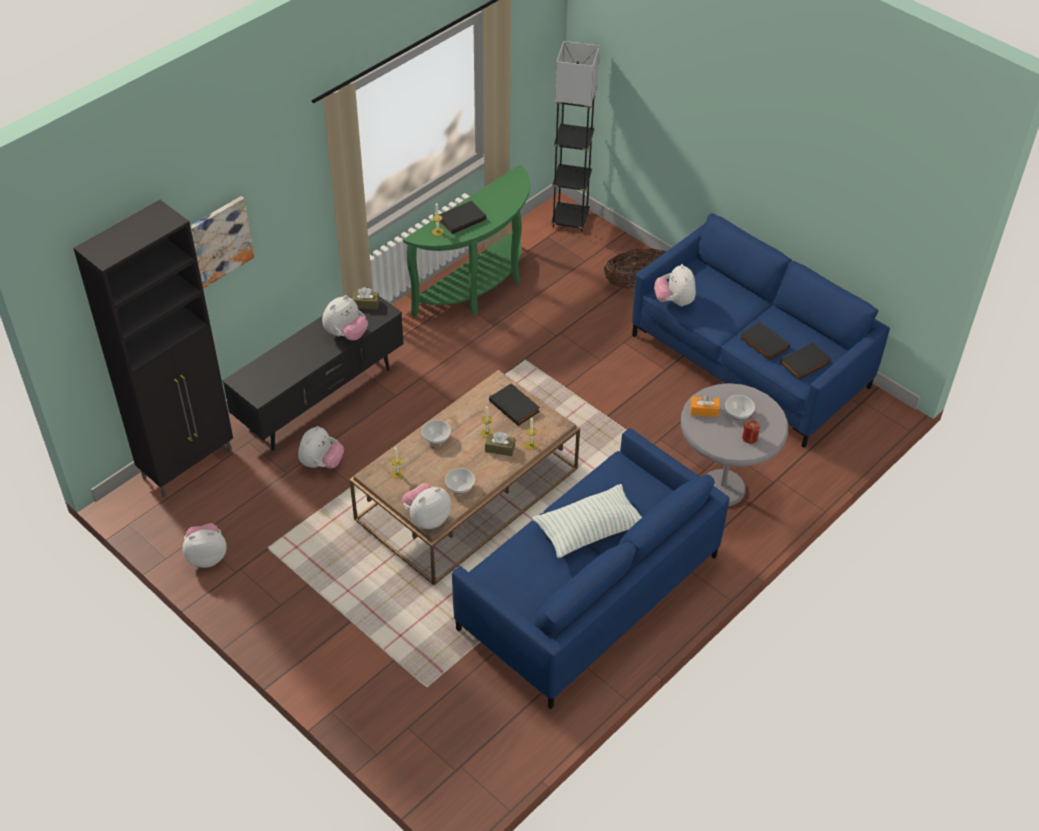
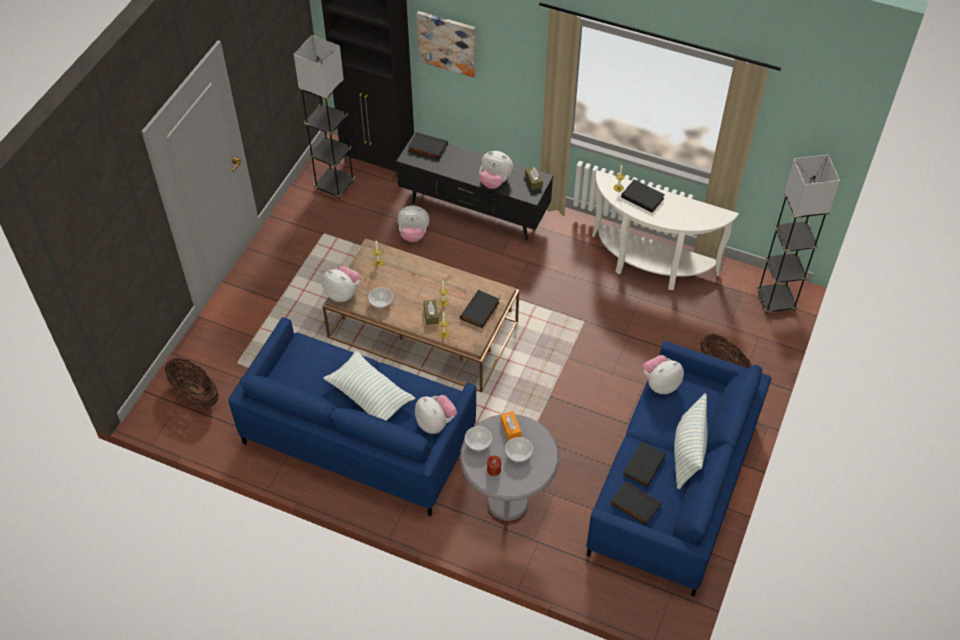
camera: 70 degrees right, 5 degrees up
(194, 517) = (335, 185): none -> grey floor lamp
(207, 556) = (304, 205): plush toy -> plush toy (435, 423)
(255, 376) = (427, 148): none -> black book
(436, 438) = (424, 273): bowl -> bowl (478, 444)
(454, 743) = (195, 395): none -> basket
(479, 288) = (650, 266): green console table -> white console table
(760, 309) = (687, 452): none -> pillow

